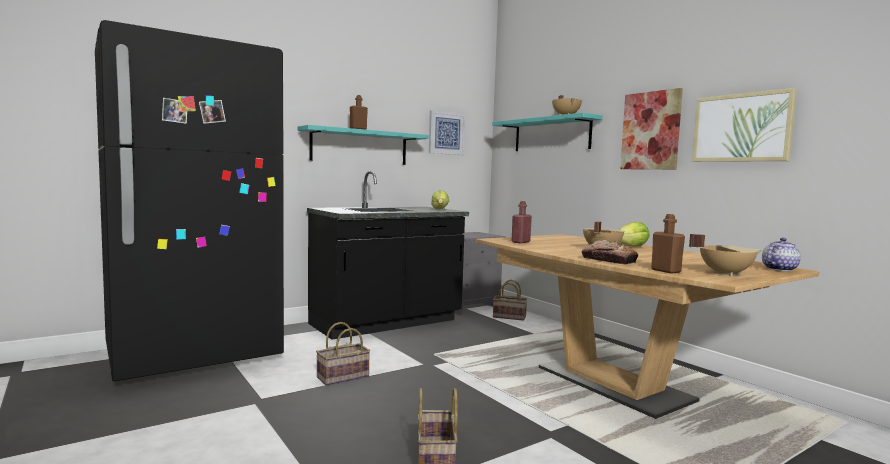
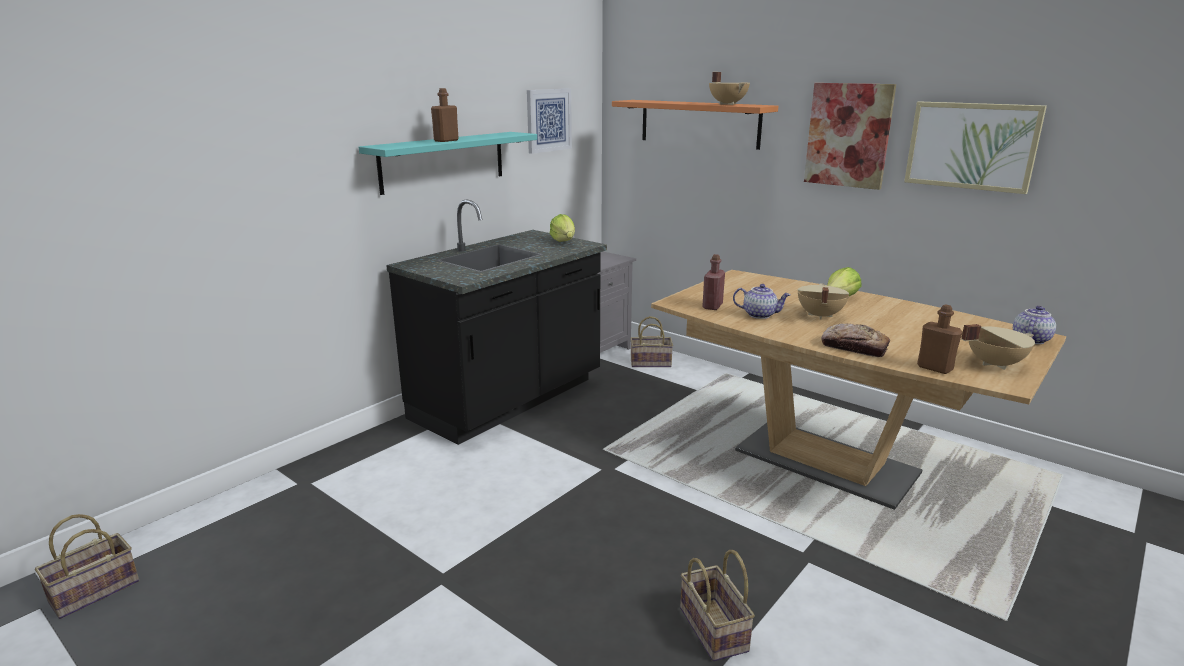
camera: 15 degrees left, 15 degrees up
(194, 355) = (292, 511): black fridge -> none
(342, 377) = (519, 514): basket -> basket (93, 593)
(551, 135) = (699, 123): turquoise shelf -> orange shelf
(552, 246) = (760, 315): none -> teapot

